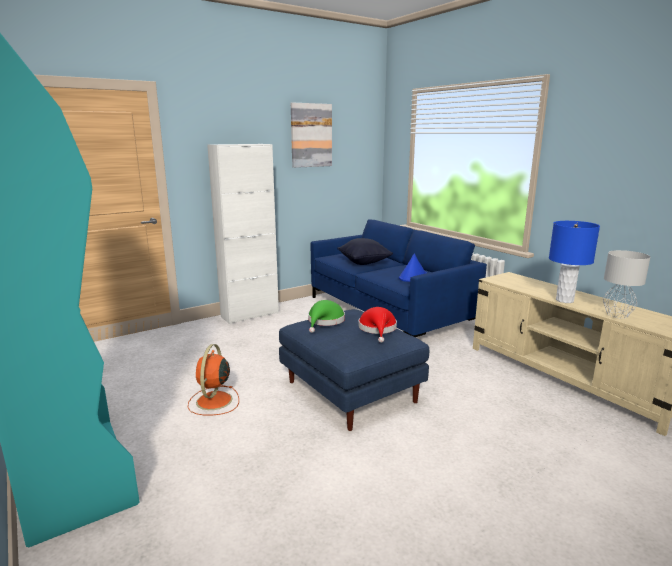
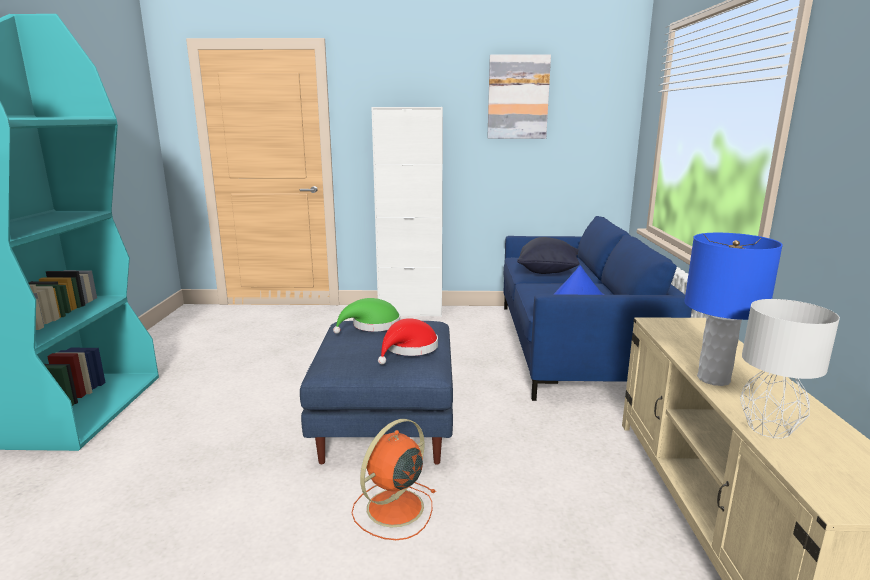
camera: 35 degrees right, 0 degrees up
(213, 401) = (254, 386): orange fan -> orange fan (393, 509)

